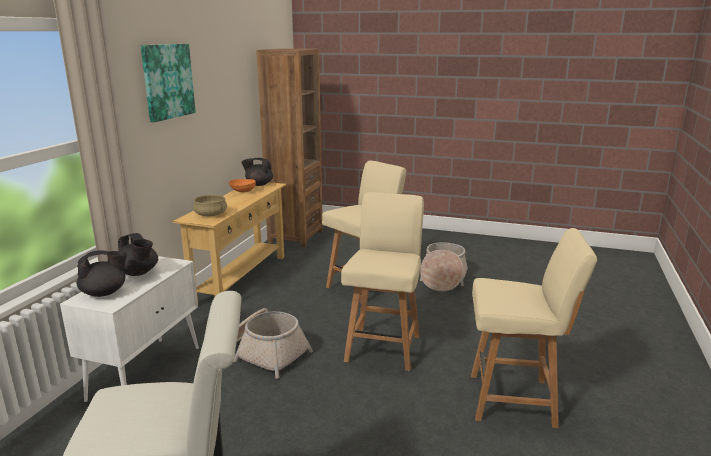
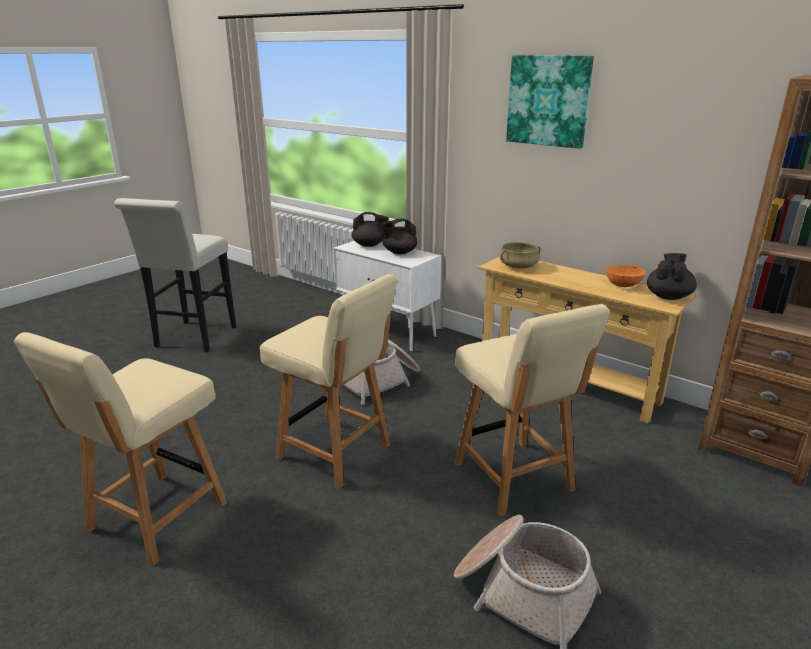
camera: 110 degrees right, 5 degrees up
(105, 293) = (369, 245): black teapot -> black teapot turned 75 degrees counterclockwise

